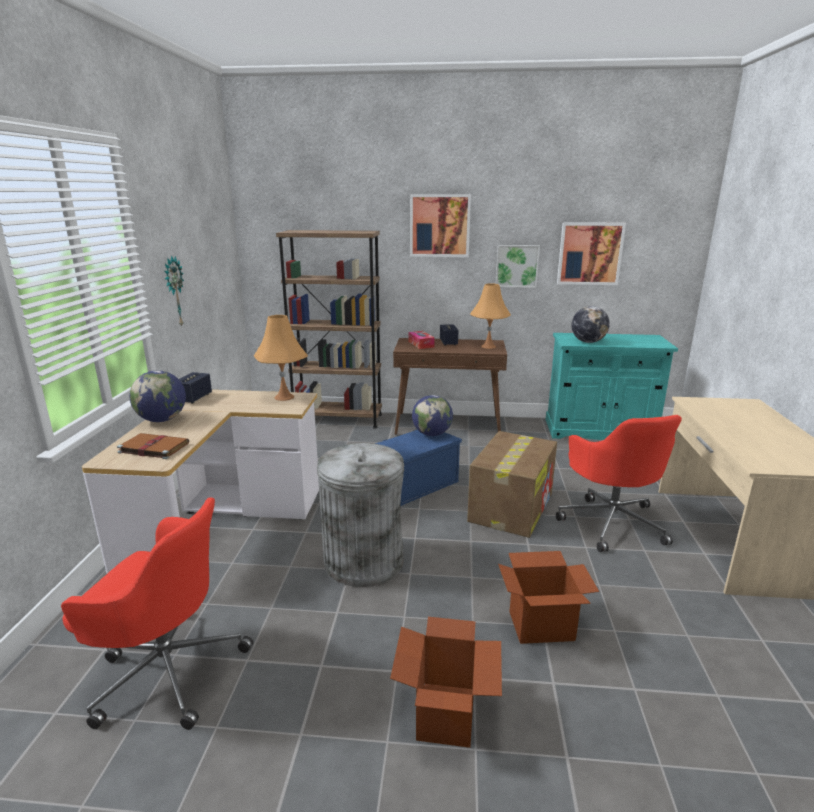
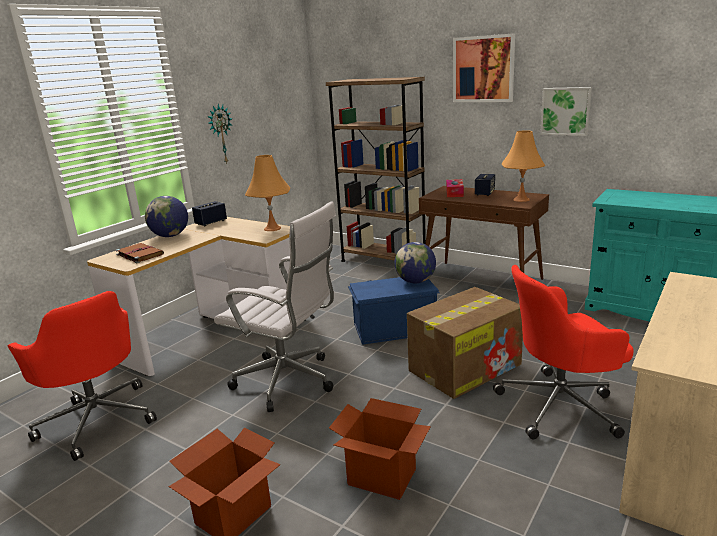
camera: 30 degrees right, 0 degrees up
(364, 561) = (289, 382): grey trash can -> white office chair
(588, 342) = (632, 201): globe -> none
(590, 253) = (655, 95): picture -> none
(611, 522) = (560, 405): red office chair -> red office chair turned 60 degrees clockwise

